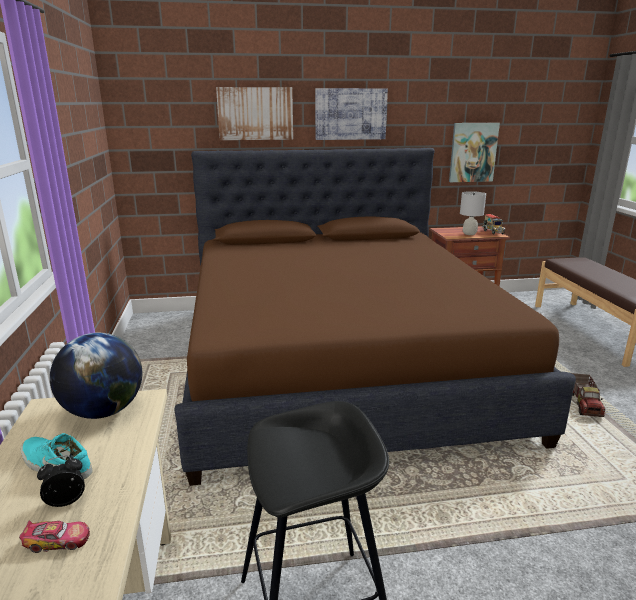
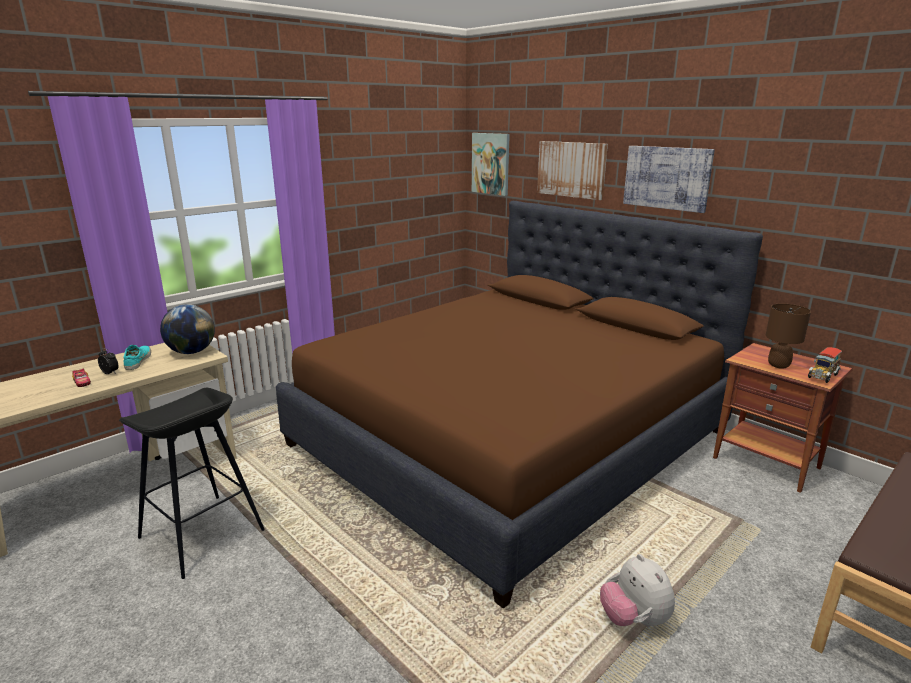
camera: 55 degrees right, 0 degrees up
(469, 234) = (778, 366): grey table lamp -> brown table lamp
(473, 152) = (840, 250): picture -> picture (491, 163)
(584, 404) = (634, 619): toy truck -> plush toy

